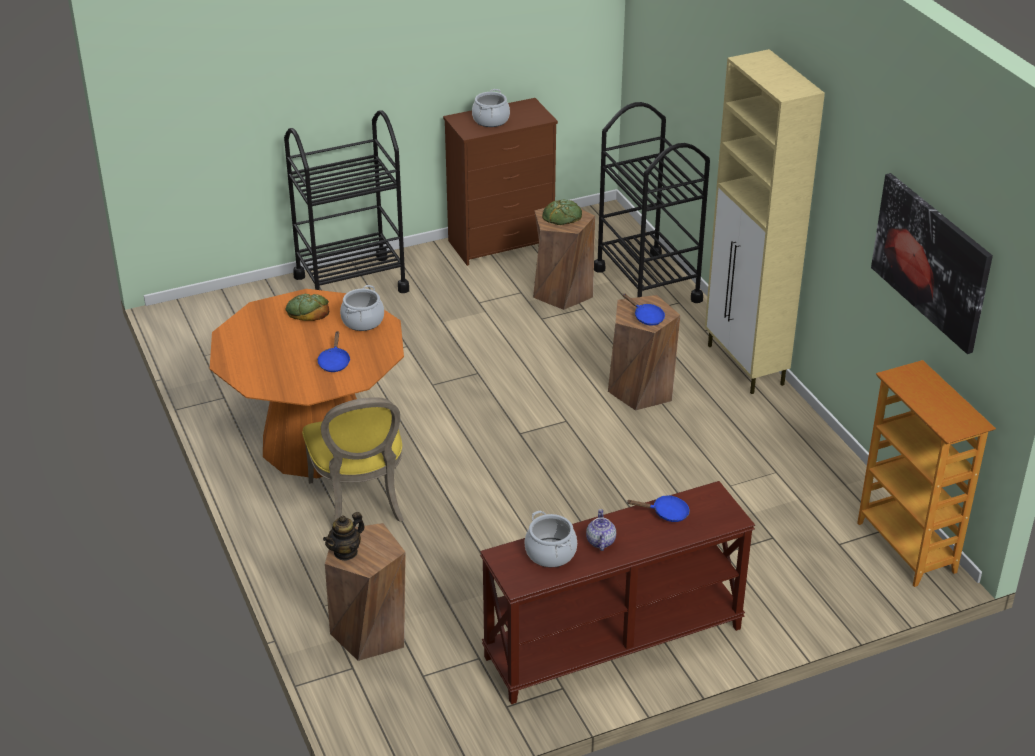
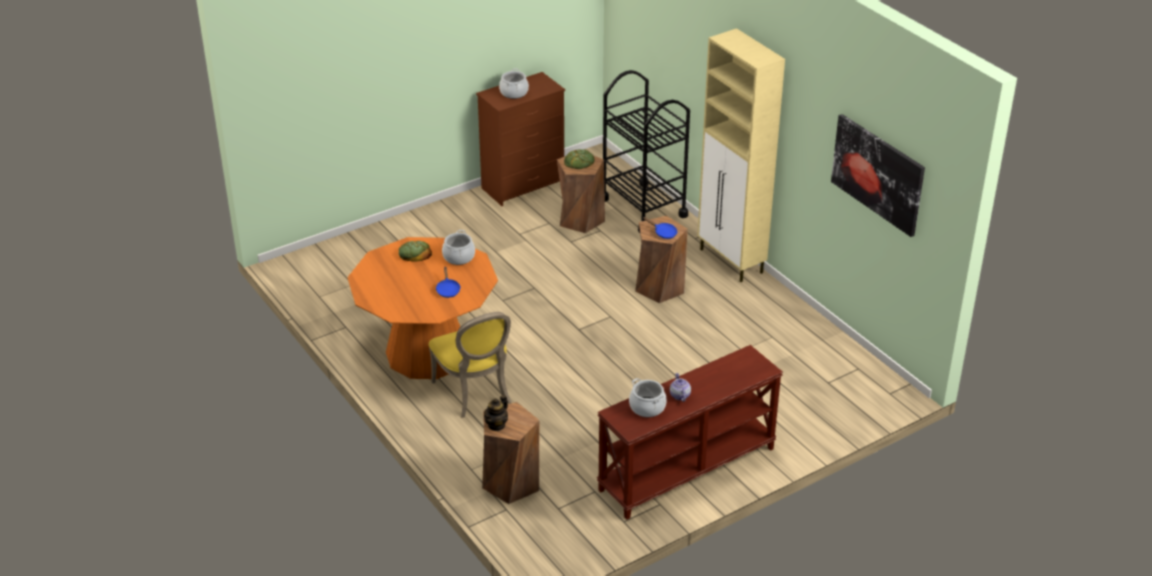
camera: 10 degrees left, 0 degrees up
(351, 283) = (416, 229): black cart -> none
(666, 513) = (720, 371): blue frying pan -> none
(907, 547) = (876, 379): bookcase -> none

